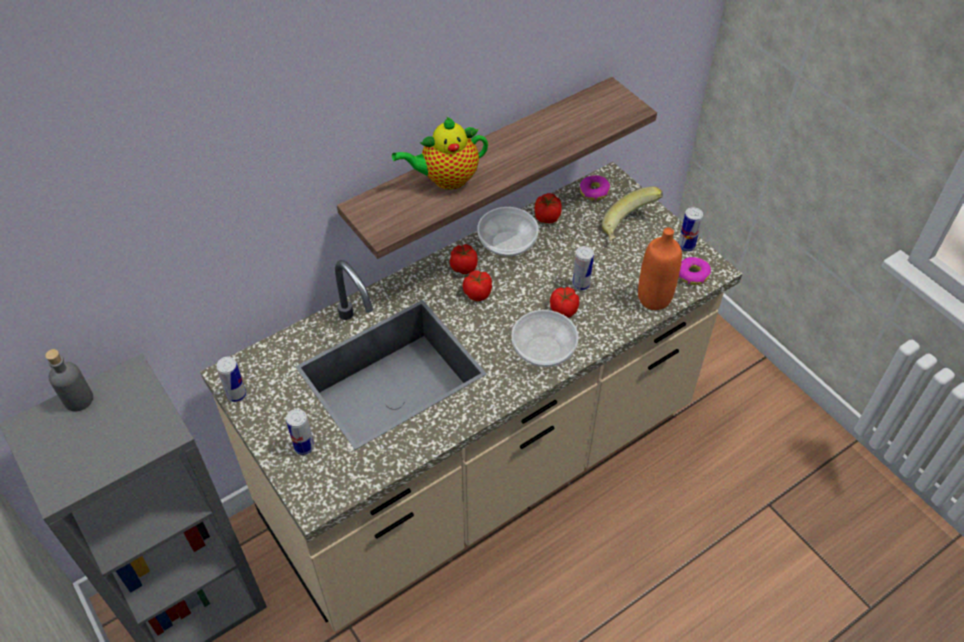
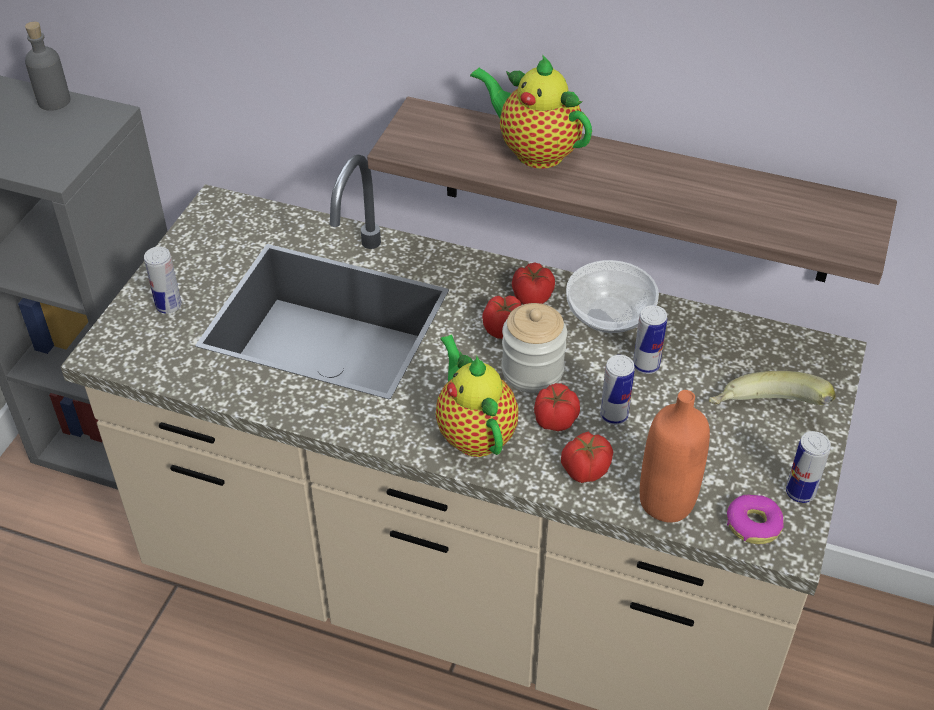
camera: 55 degrees right, 5 degrees down
(236, 395) = (196, 223): can -> can (646, 365)
(520, 299) = (532, 371): none -> jar
(544, 349) = (474, 433): bowl -> teapot
(546, 217) = (692, 328): tomato -> tomato (585, 470)
(594, 192) = (788, 350): donut -> none

